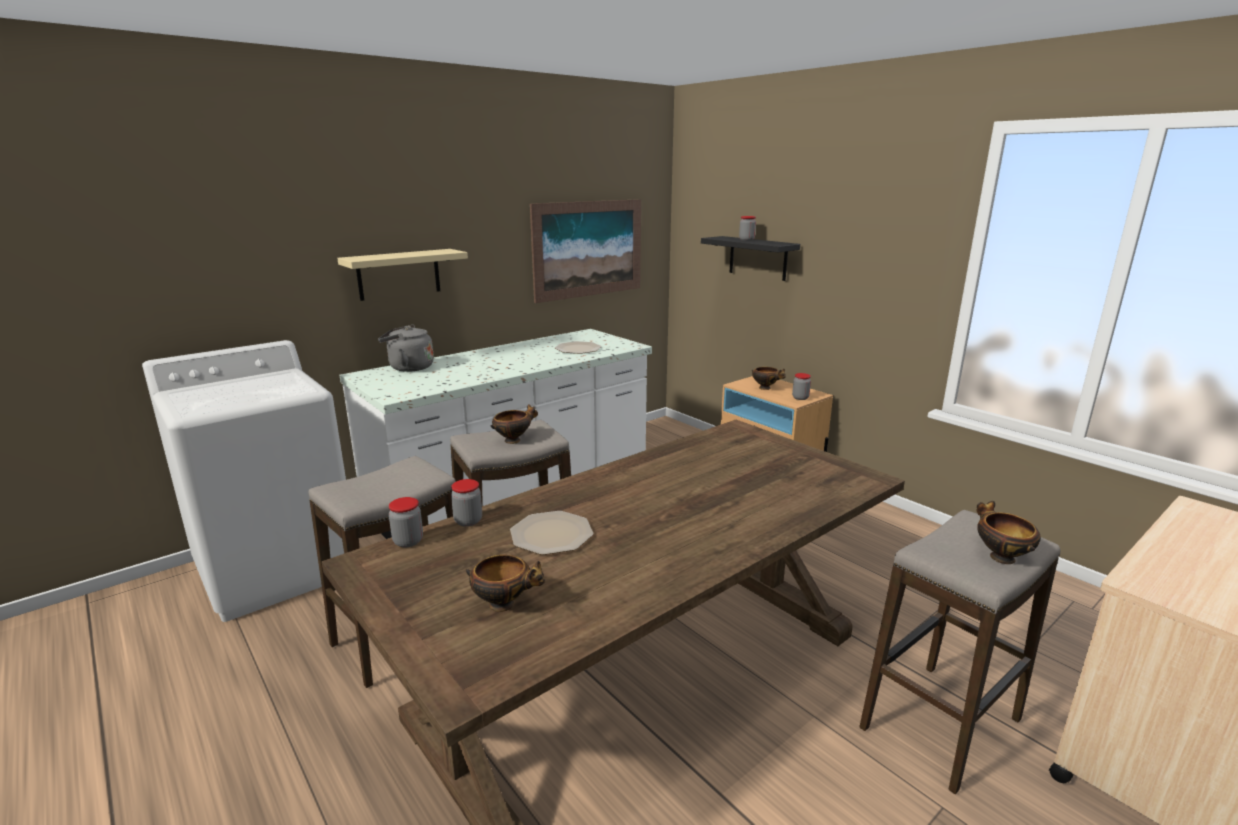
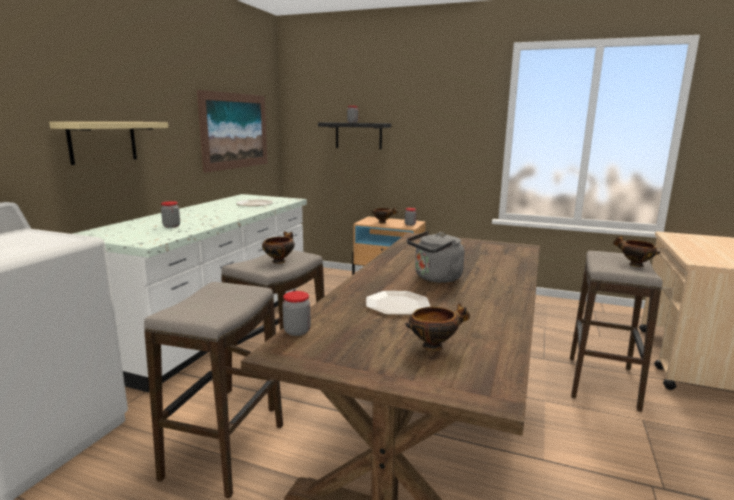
camera: 30 degrees left, 5 degrees down
(408, 368) = (125, 226): grey kettle -> grey kettle (436, 278)
(468, 521) = (324, 310): jar -> jar (171, 226)

